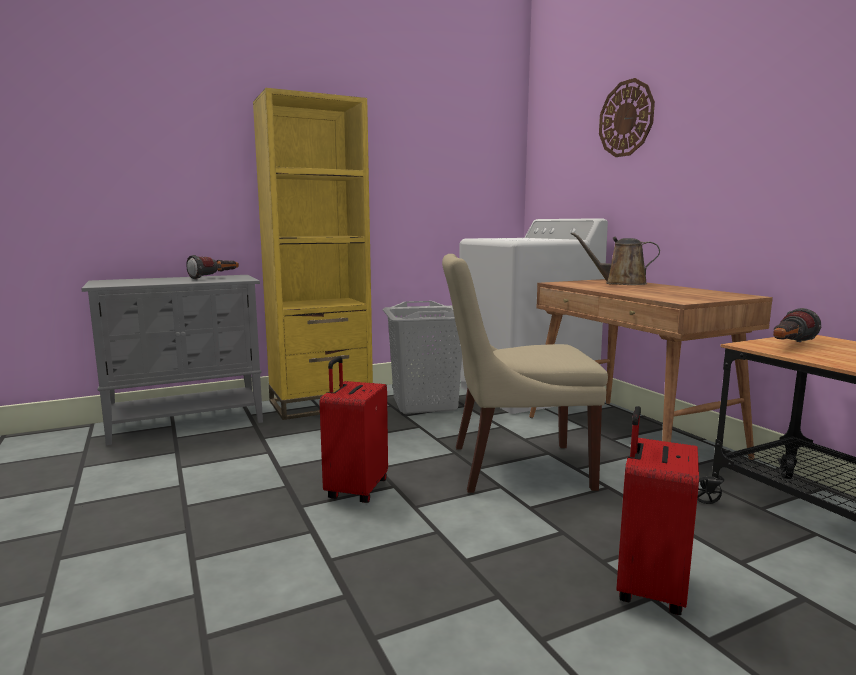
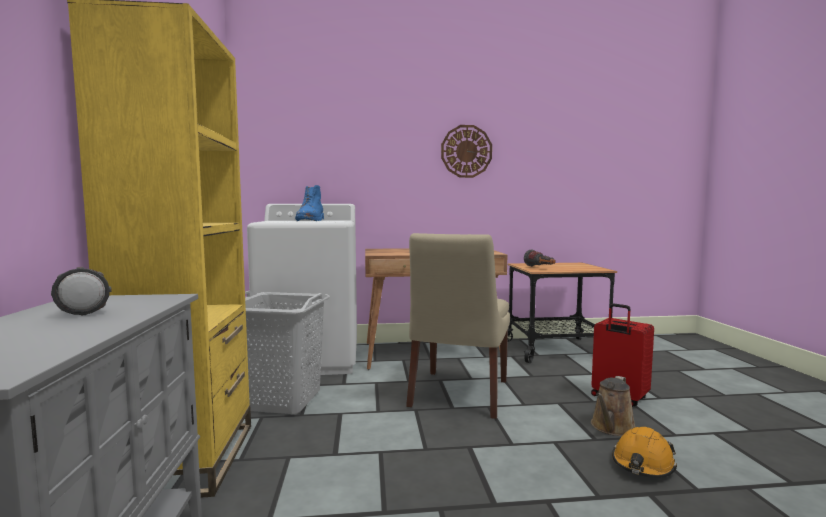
camera: 70 degrees left, 5 degrees down
(355, 490) = (469, 467): red suitcase -> none
(417, 596) = (643, 464): none -> orange hard hat
(525, 239) = (311, 221): none -> blue boot
(620, 283) = (399, 250): brown watering can -> brown watering can (612, 428)
(626, 118) = (360, 131): wall clock -> wall clock (466, 151)

